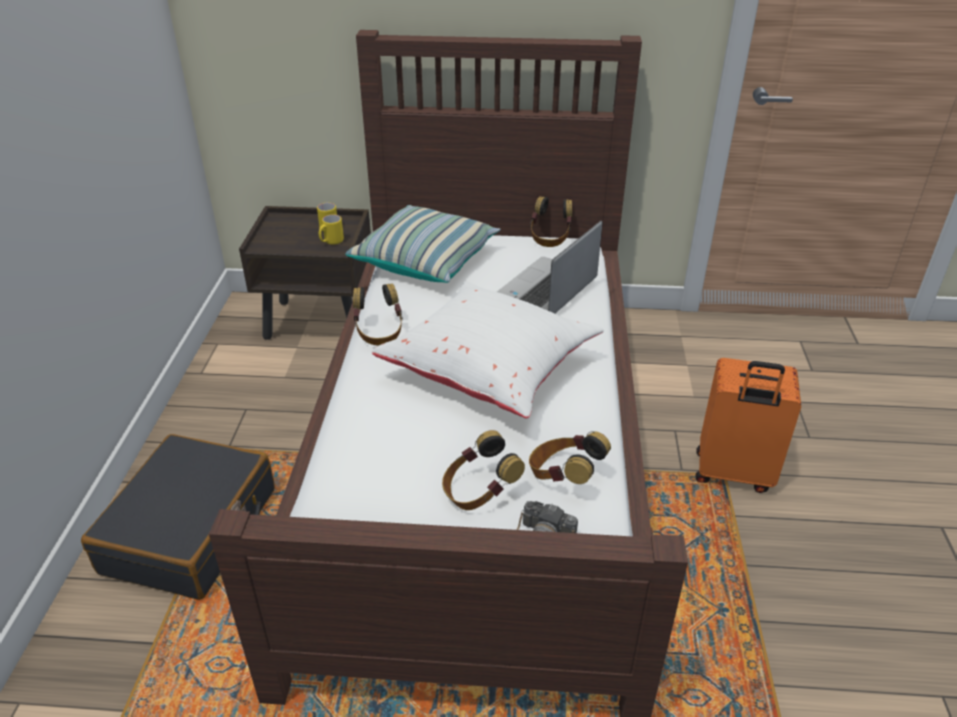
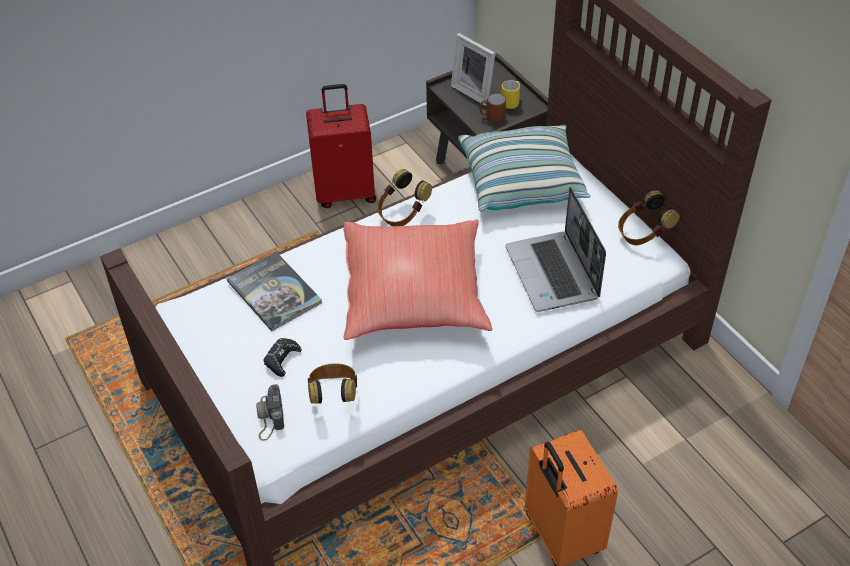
camera: 55 degrees right, 10 degrees up
(192, 531) = (231, 260): black suitcase -> none
(220, 407) = (345, 192): none -> red suitcase
(288, 236) = (475, 91): none -> picture frame
(331, 242) = (492, 117): yellow mug -> brown mug
(378, 456) = (274, 292): none -> book
(479, 492) = (282, 360): headphones -> black game controller
(490, 370) = (415, 297): white pillow -> red pillow
(546, 291) = (553, 274): laptop -> laptop turned 105 degrees counterclockwise

